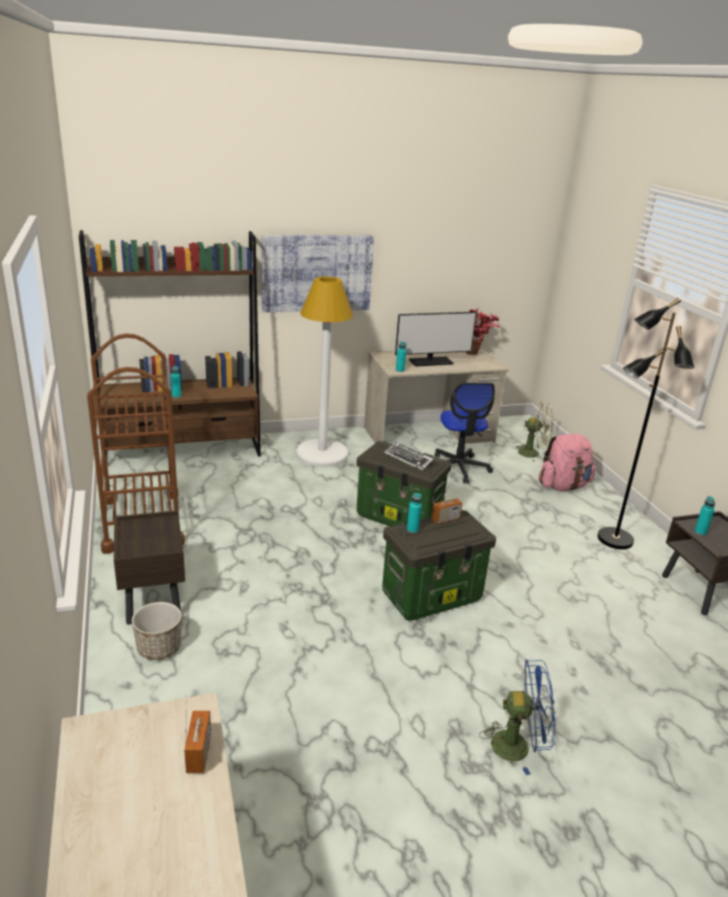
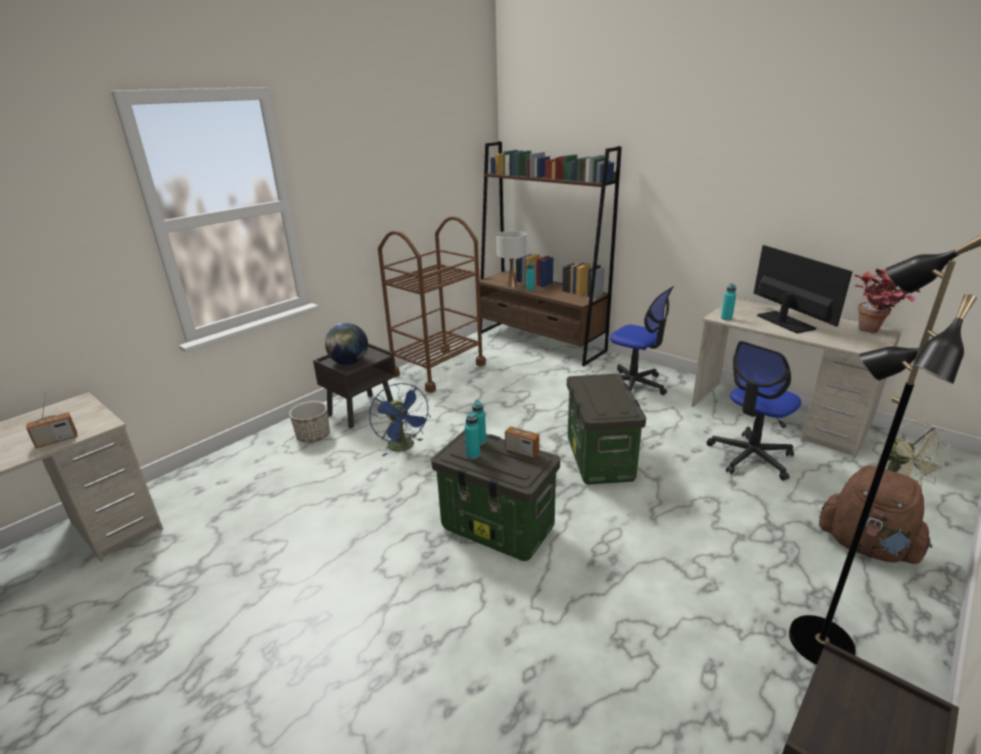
camera: 60 degrees right, 0 degrees up
(149, 397) = (512, 285): none -> white table lamp
(154, 542) = (349, 362): none -> globe
(316, 272) = (683, 196): picture -> none
(322, 454) = (634, 385): white floor lamp -> office chair
(408, 459) = (607, 396): keyboard -> none
(431, 362) = (785, 322): monitor -> monitor turned 150 degrees counterclockwise
(518, 745) = (318, 678): blue fan -> blue fan (404, 447)
(563, 486) = (866, 546): pink backpack -> brown backpack
(700, 532) = (838, 694): turquoise bottle -> turquoise bottle (473, 455)

